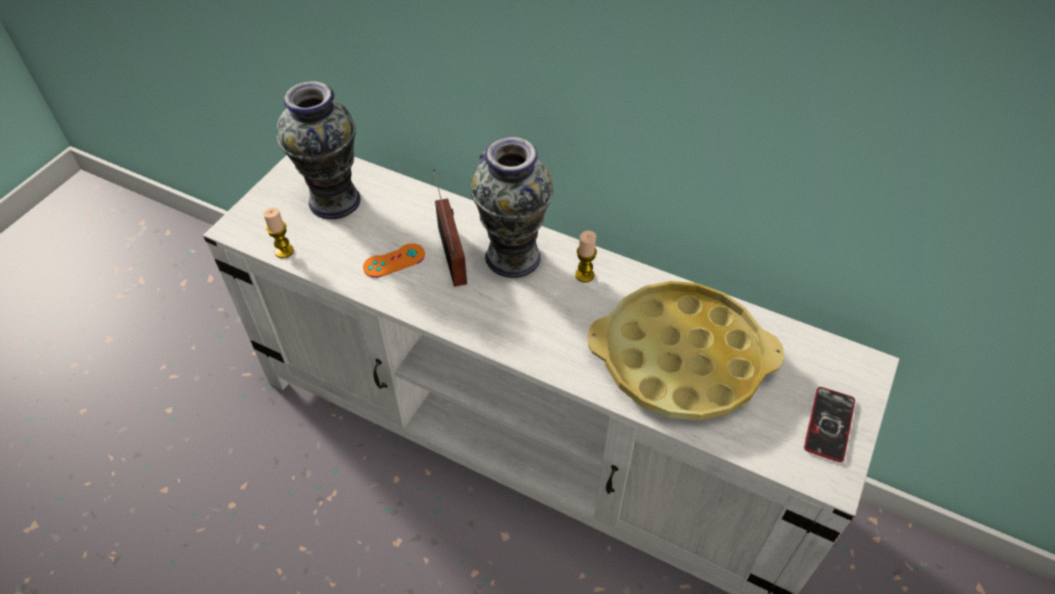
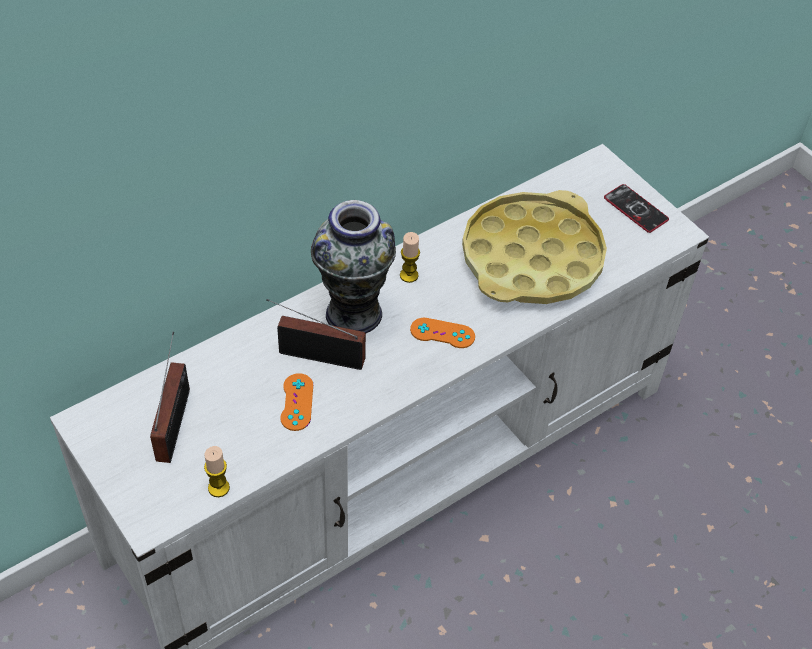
camera: 65 degrees left, 0 degrees up
(335, 200) = (175, 421): vase -> radio
(533, 326) = (442, 333): none -> orange game controller

